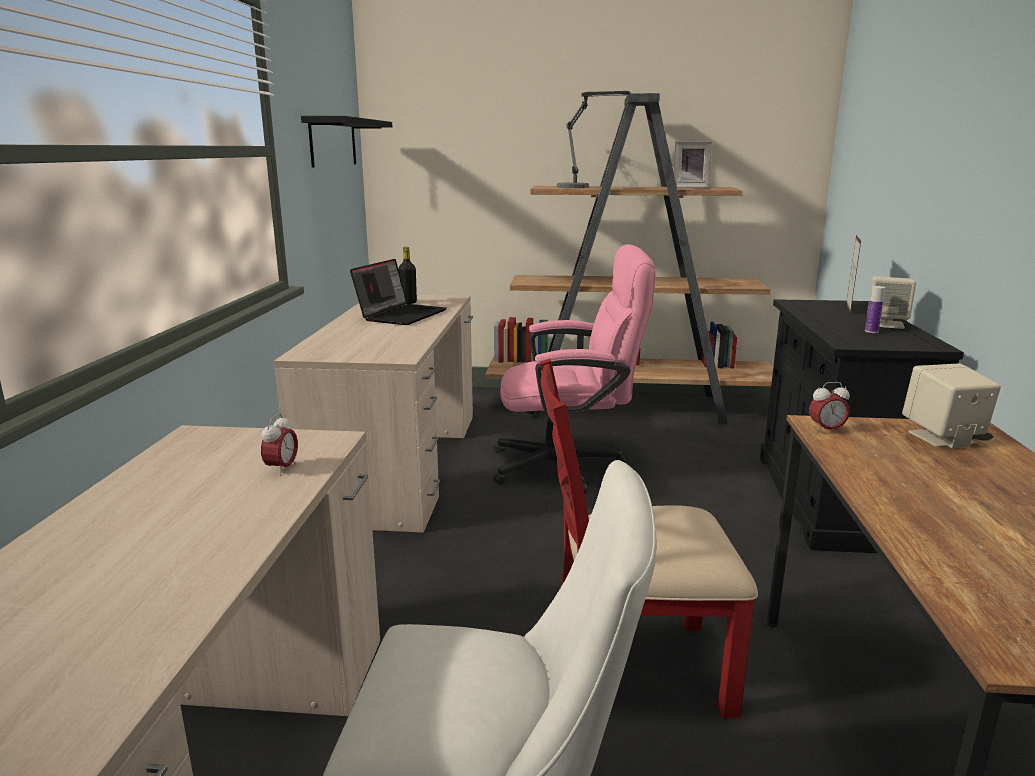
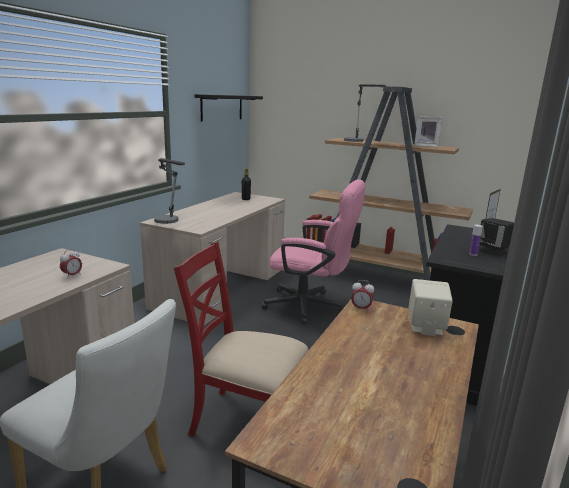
camera: 20 degrees right, 0 degrees up
(330, 352) = (169, 222): none -> table lamp
(401, 315) = (232, 206): laptop -> none
(886, 324) = (493, 251): beige speaker -> black speaker

